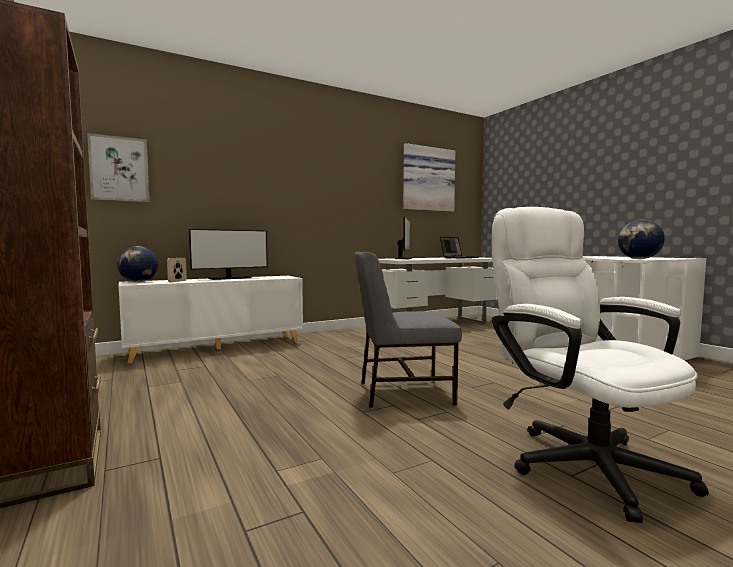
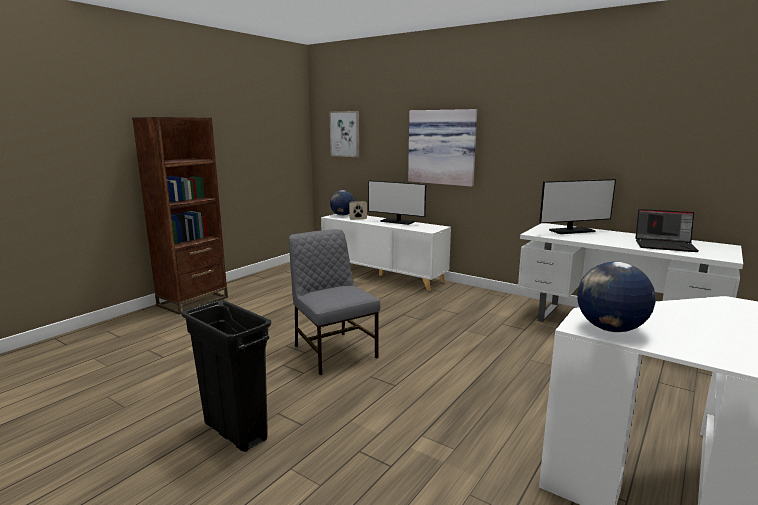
camera: 65 degrees right, 10 degrees up
(427, 179) = (659, 118): picture -> picture (442, 147)
(581, 460) = (236, 431): white office chair -> black trash can

